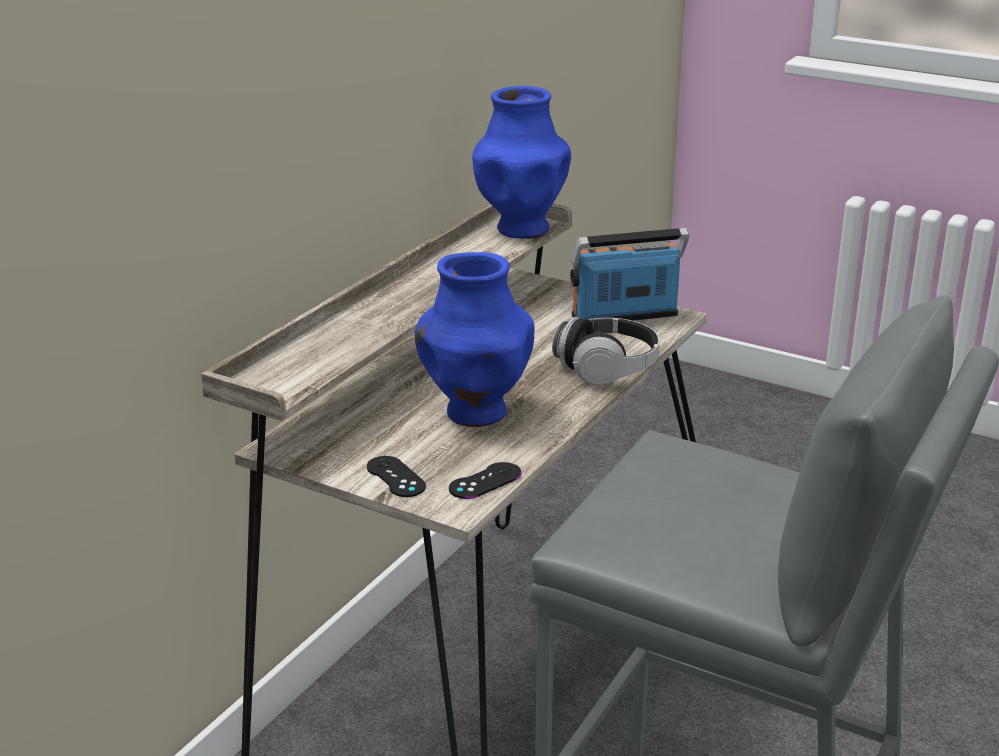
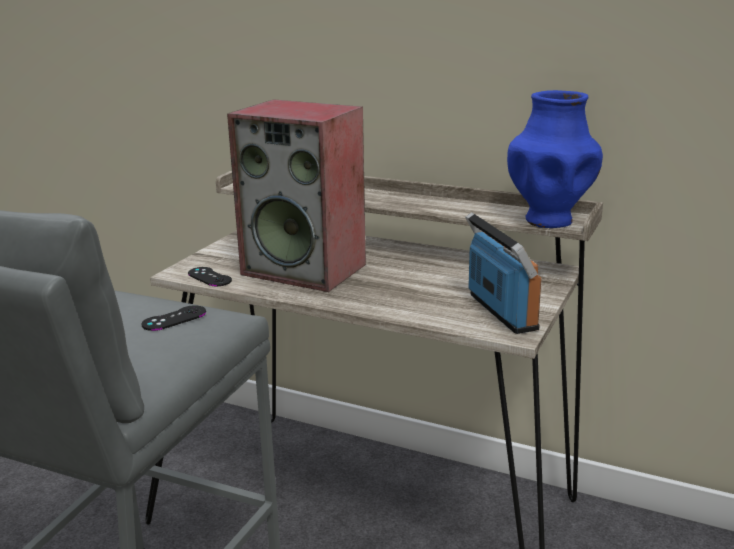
camera: 85 degrees right, 5 degrees down
(395, 477) = (219, 255): black game controller -> black game controller (174, 318)
(475, 413) = (306, 269): blue vase -> speaker
(607, 369) = (388, 307): headphones -> none

